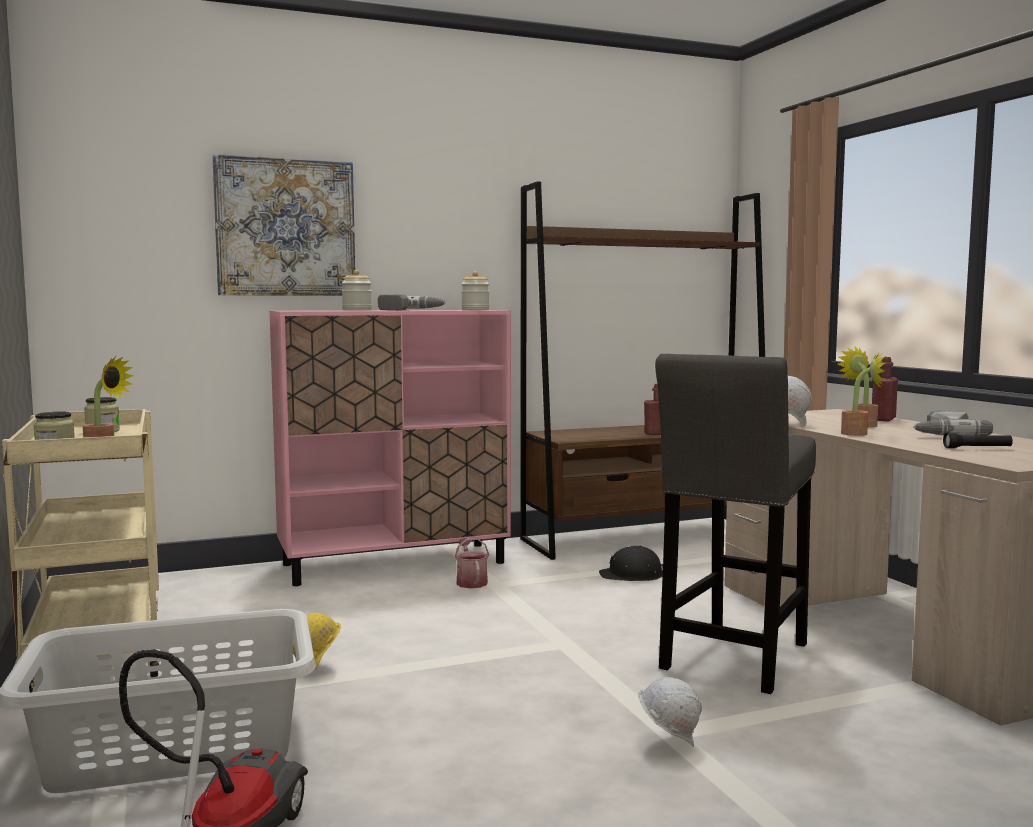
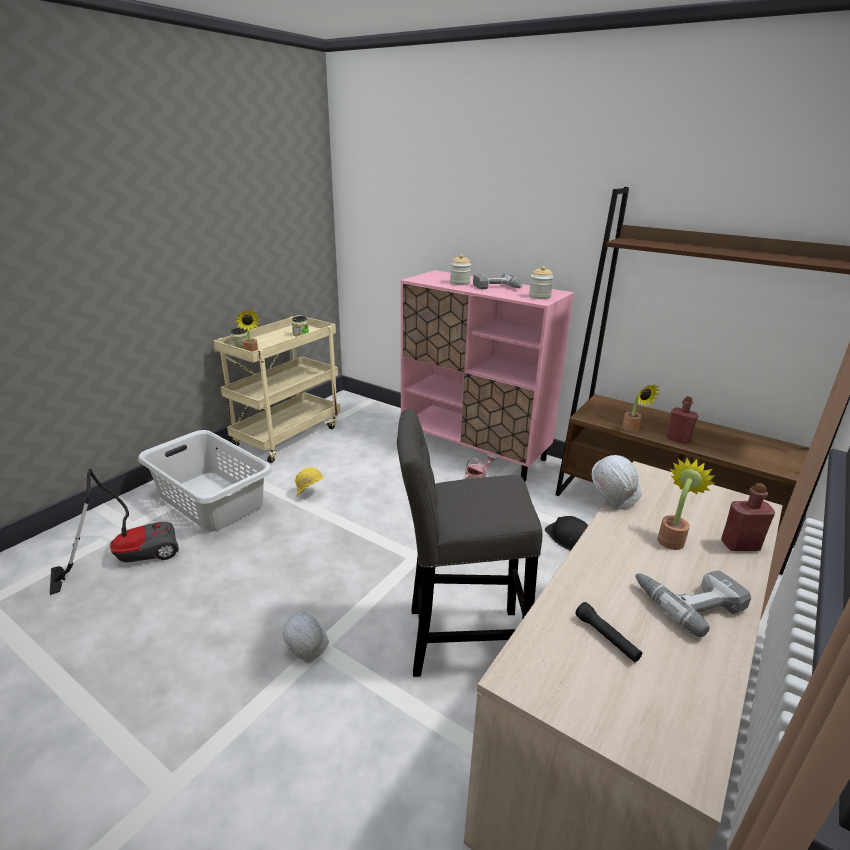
camera: 55 degrees right, 20 degrees up
(285, 227) = (451, 213): picture -> none
(860, 434) = (606, 548): potted plant -> potted plant (632, 429)

